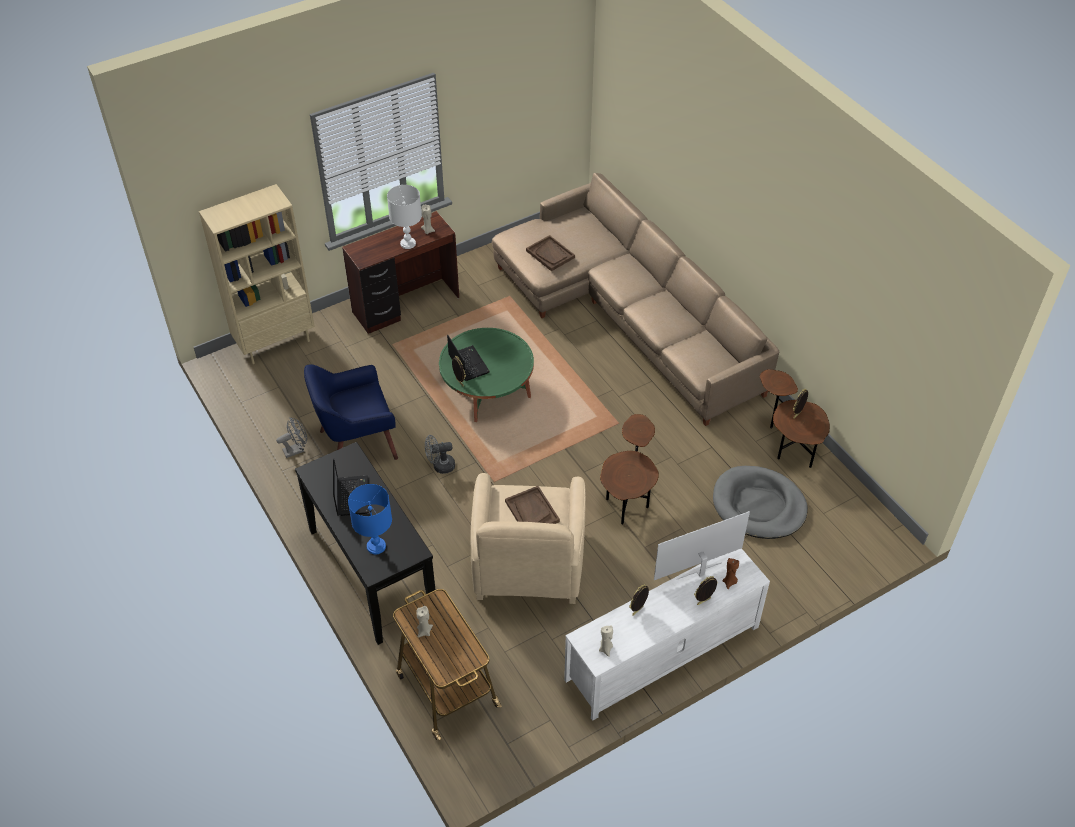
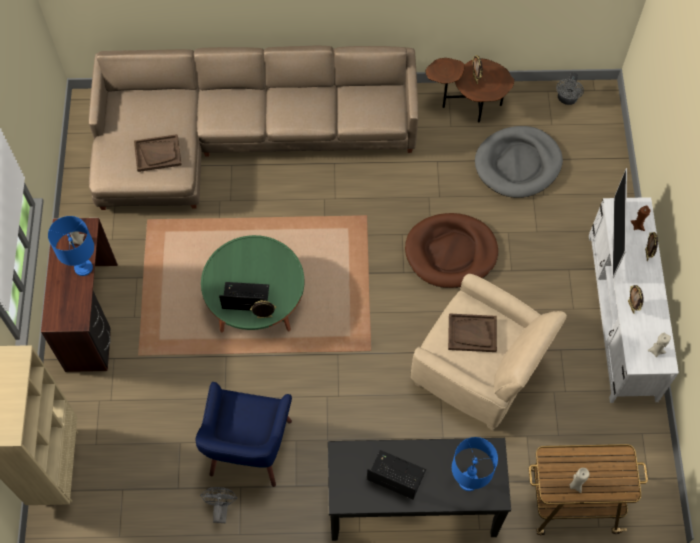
camera: 60 degrees left, 15 degrees up
(408, 243) = (83, 267): white table lamp -> blue table lamp
(440, 466) = (324, 387): grey fan -> grey fan (567, 99)
(628, 496) = (451, 252): brown side table -> brown dog bed

